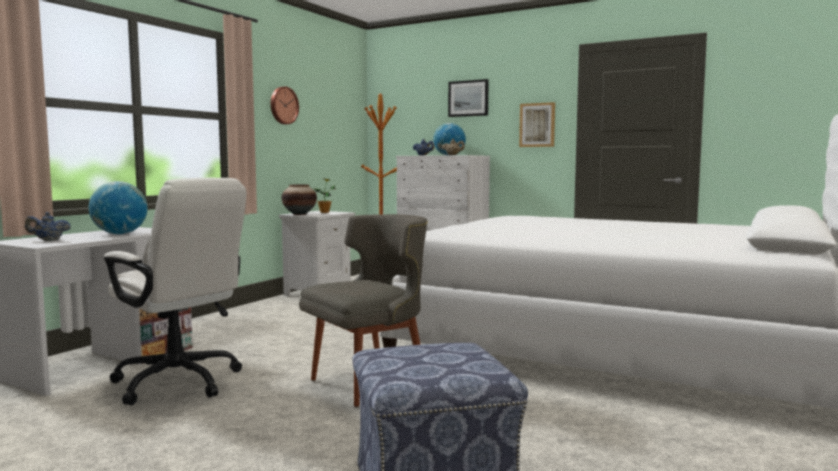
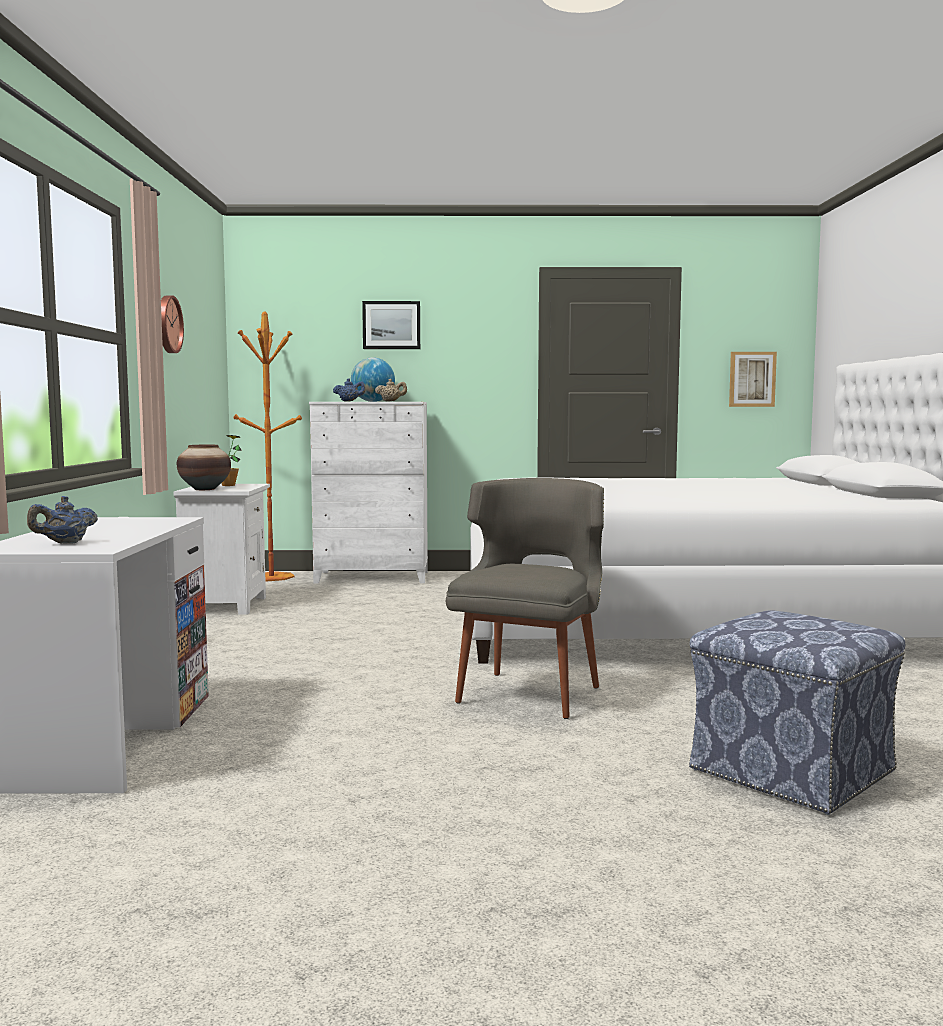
camera: 30 degrees left, 0 degrees up
(119, 234) = (125, 527): globe -> none
(181, 384) = (297, 739): white office chair -> none
(537, 125) = (488, 363): picture -> picture (752, 379)

